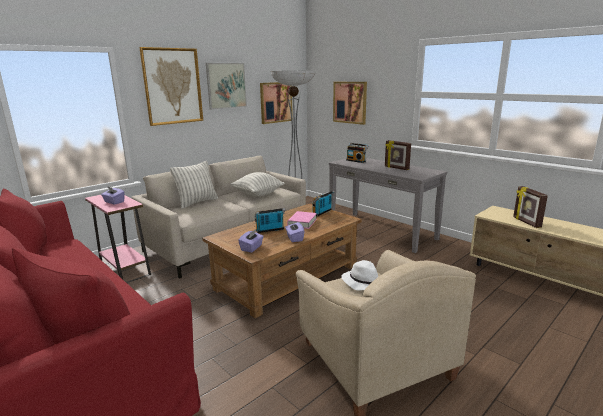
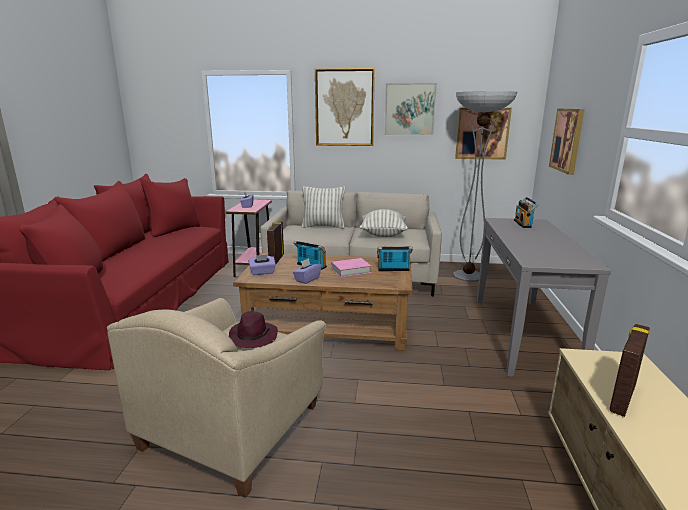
camera: 50 degrees right, 0 degrees up
(363, 282) = (252, 337): white hat -> purple hat
(396, 168) = (543, 244): picture frame -> picture frame (276, 259)

